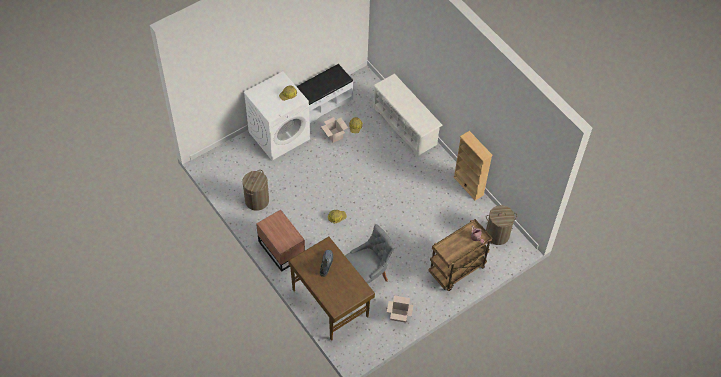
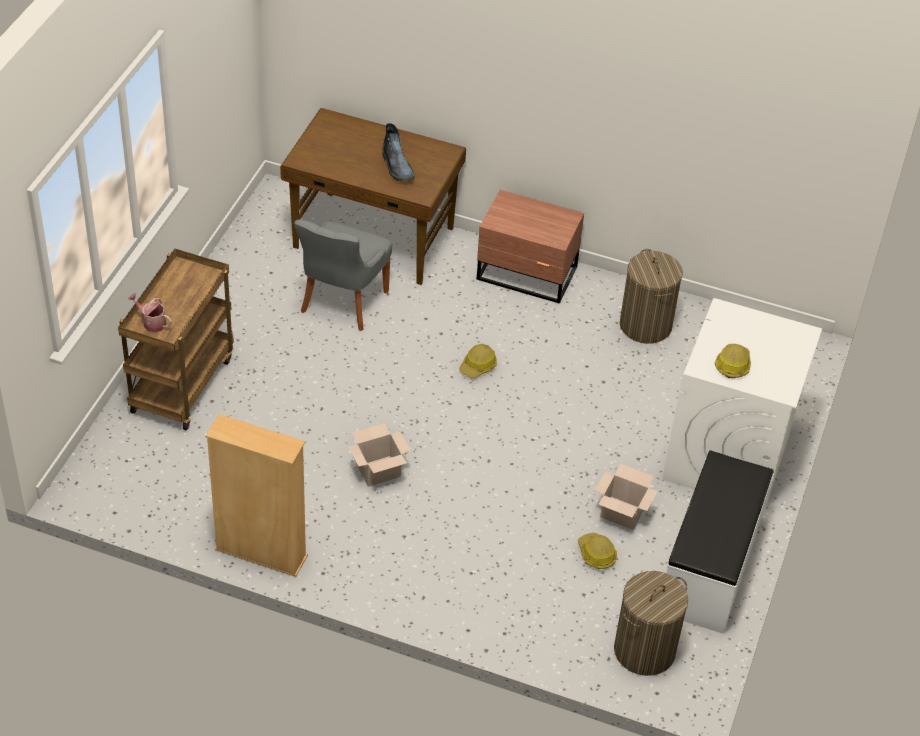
camera: 145 degrees right, 10 degrees down
(398, 315) = (242, 271): cardboard box -> cardboard box (379, 470)
(405, 126) = (493, 613): white shoe rack -> none
(497, 234) = (138, 485): laundry basket -> laundry basket (644, 650)

